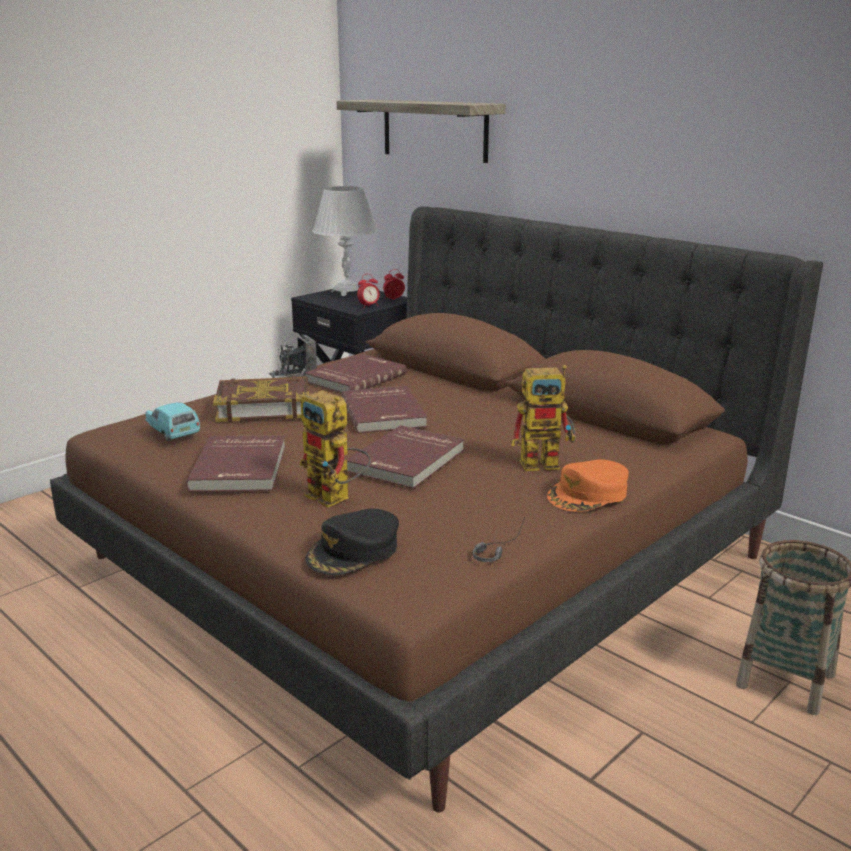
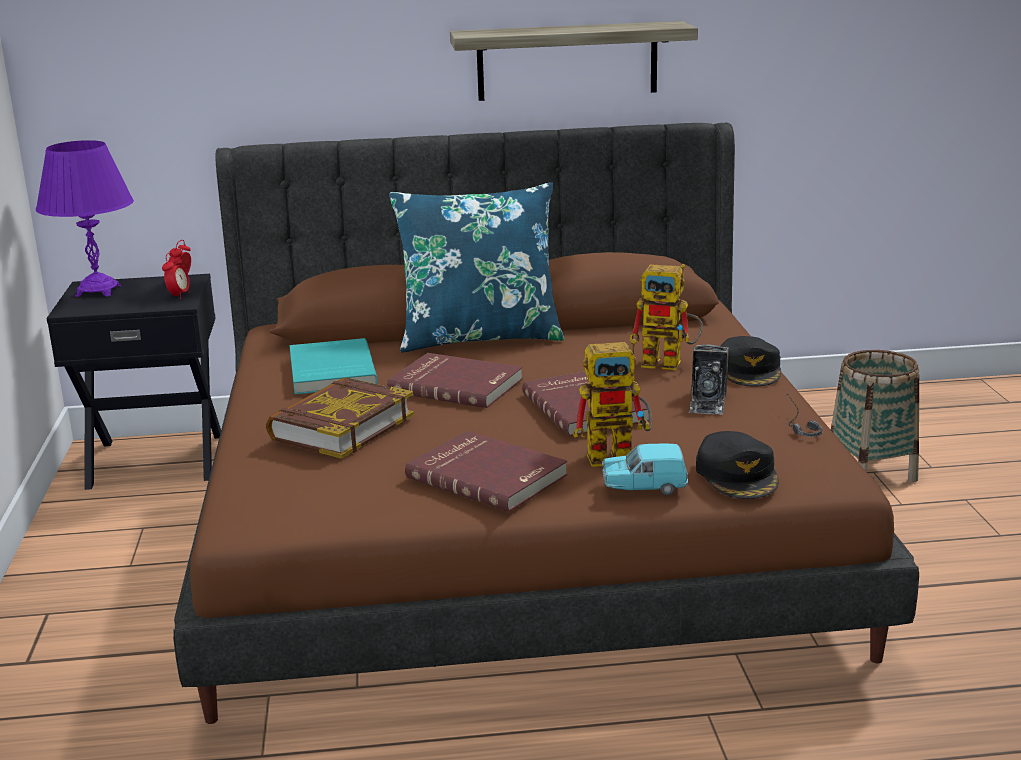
camera: 50 degrees left, 0 degrees up
(173, 433) = (334, 485): turquoise toy car -> turquoise toy car (644, 487)
(292, 374) = (254, 394): camera -> camera (707, 402)
(347, 292) = (98, 291): white table lamp -> purple table lamp
(354, 378) = (330, 371): red book -> turquoise book
(434, 130) = (203, 48): shelf -> shelf (567, 61)
(485, 394) = (480, 337): none -> blue pillow
(547, 463) = (670, 363): toy robot -> toy robot turned 75 degrees clockwise
(588, 494) = (749, 370): orange cap -> black cap

